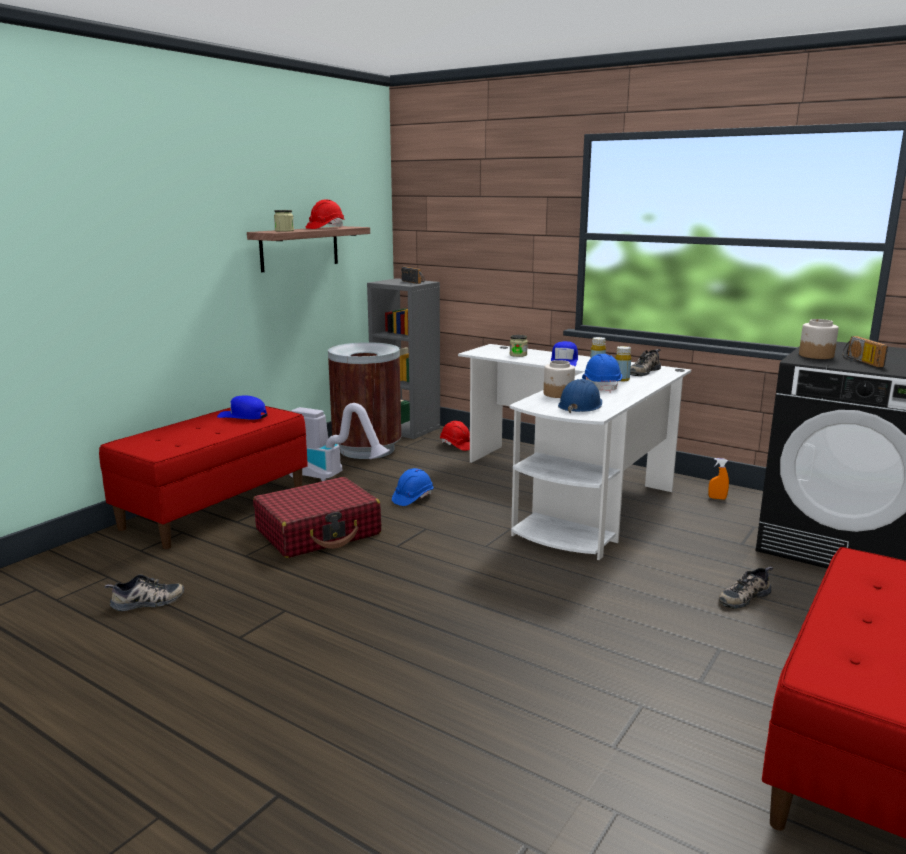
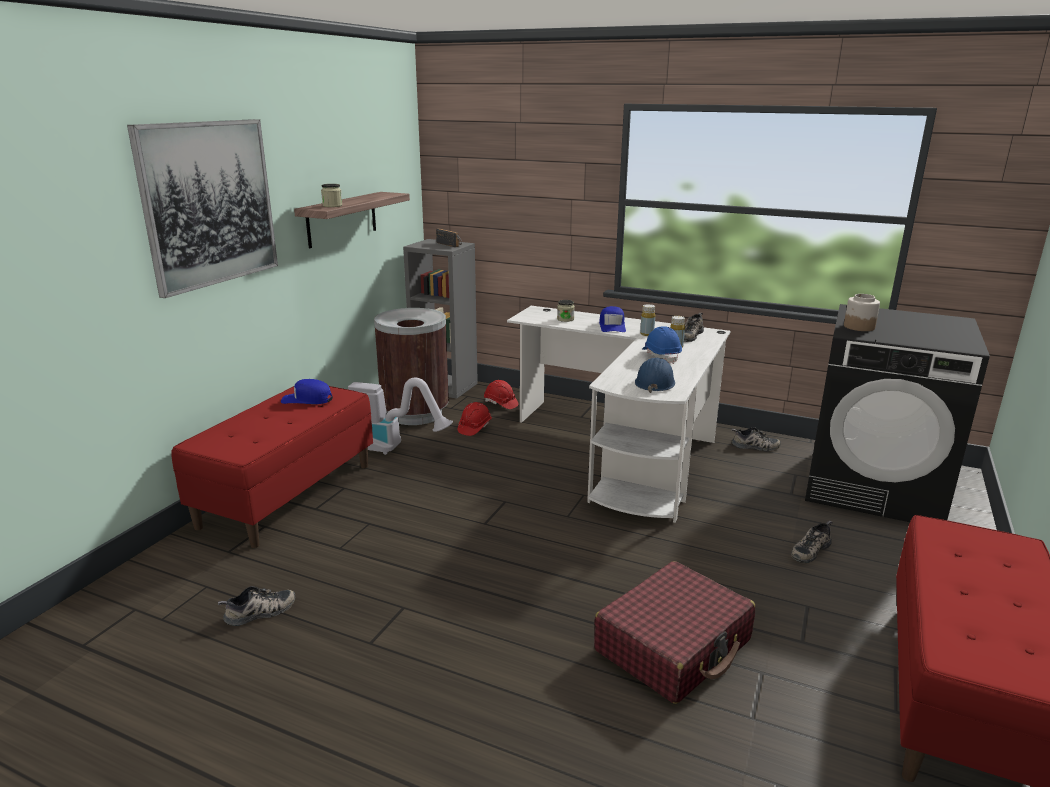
camera: 10 degrees left, 5 degrees up
(155, 217) = (209, 204): none -> picture
(319, 532) = (403, 514): red suitcase -> red suitcase (673, 646)
(325, 228) = (367, 198): red hard hat -> red hard hat (474, 428)
(412, 498) = (480, 467): blue hard hat -> none
(558, 394) = (628, 369): jar -> none
(717, 498) = (754, 446): orange spray bottle -> shoe
(859, 362) = (899, 333): radio -> none

